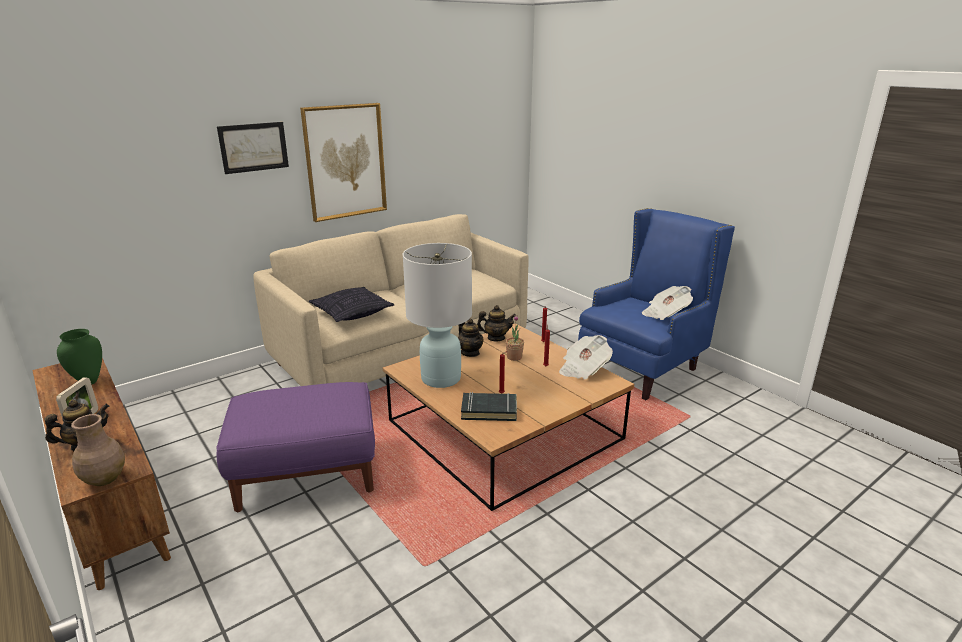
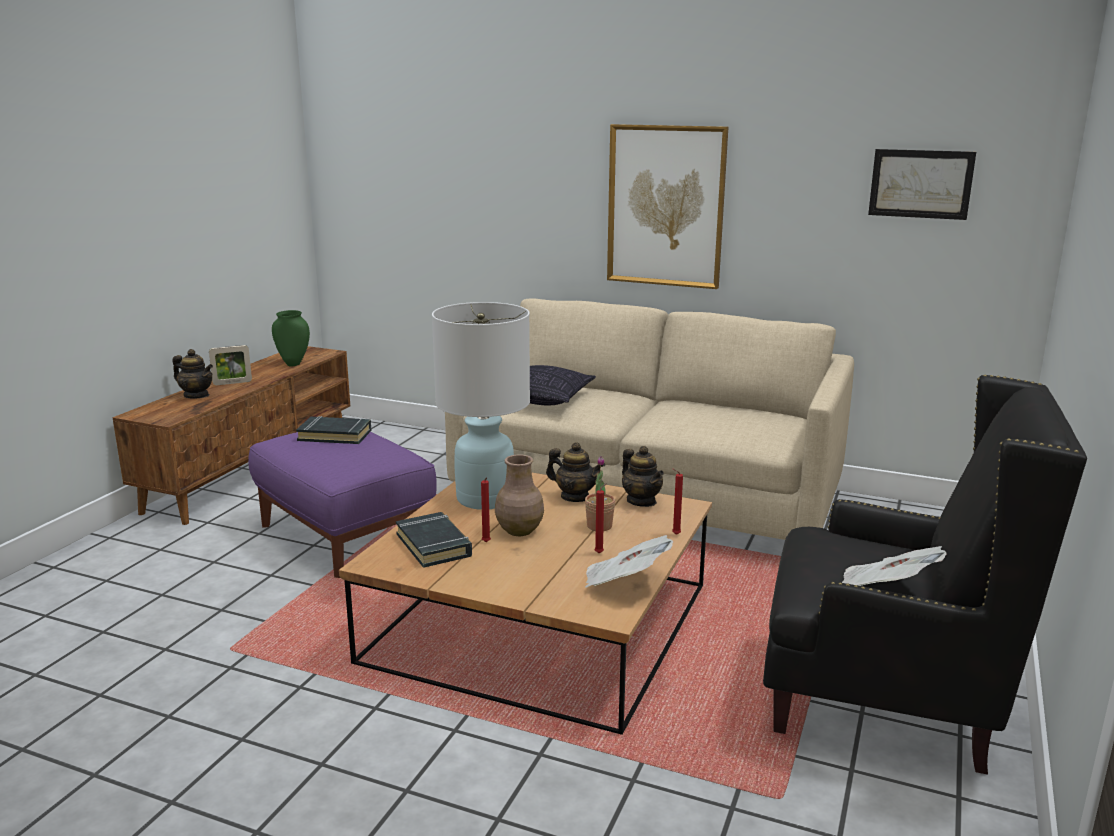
camera: 60 degrees right, 5 degrees down
(104, 479) = (151, 416): brown vase -> brown vase (519, 531)
(253, 147) = (548, 168): picture -> picture (920, 184)
(277, 401) = (335, 435): none -> black book
(470, 353) = (575, 497): teapot -> teapot turned 90 degrees counterclockwise
(642, 370) = (882, 706): blue armchair -> black armchair

